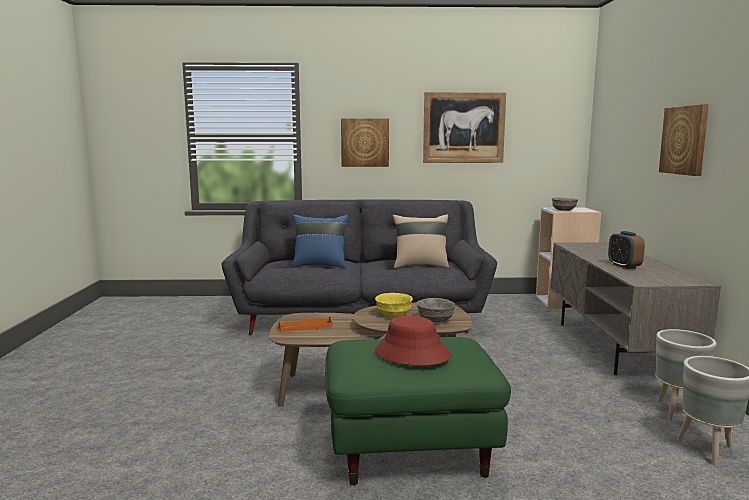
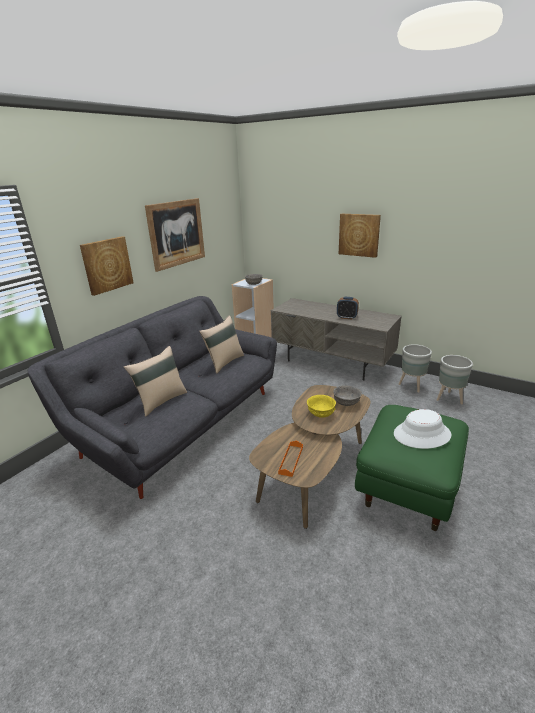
camera: 55 degrees left, 15 degrees up
(320, 265) = (161, 401): blue pillow -> beige pillow
(412, 354) = (422, 435): red hat -> white hat

